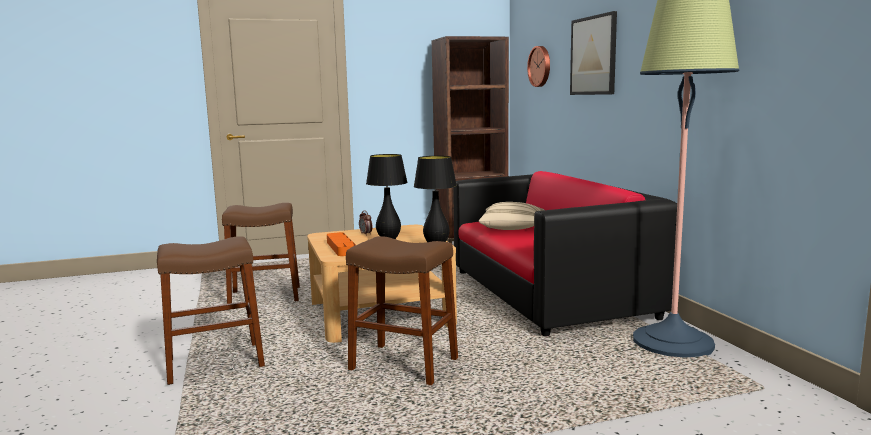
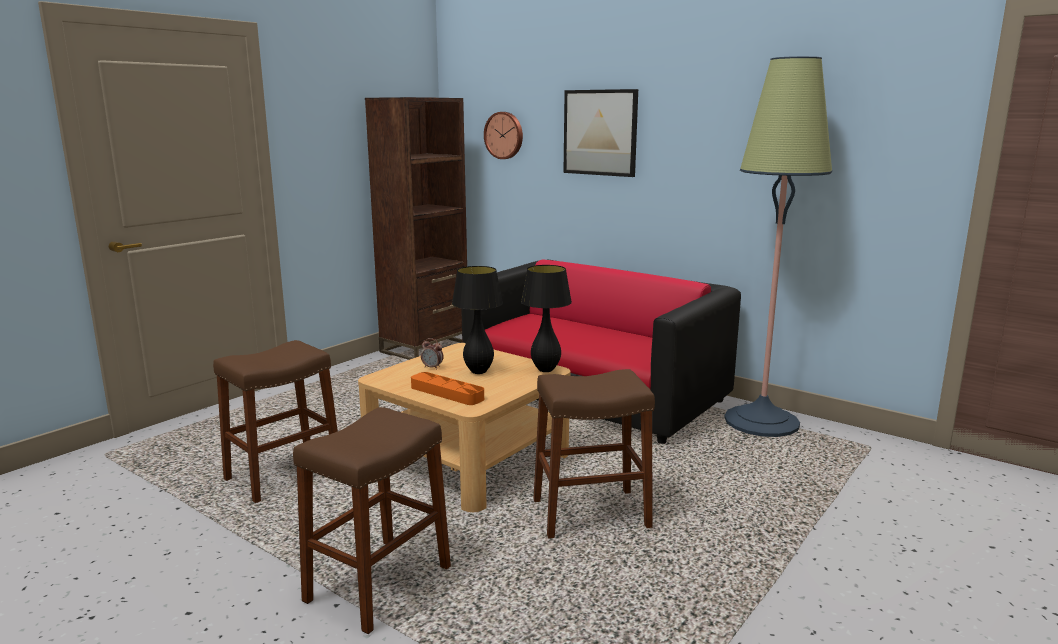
camera: 35 degrees left, 5 degrees up
(513, 228) = (555, 331): beige pillow -> none

